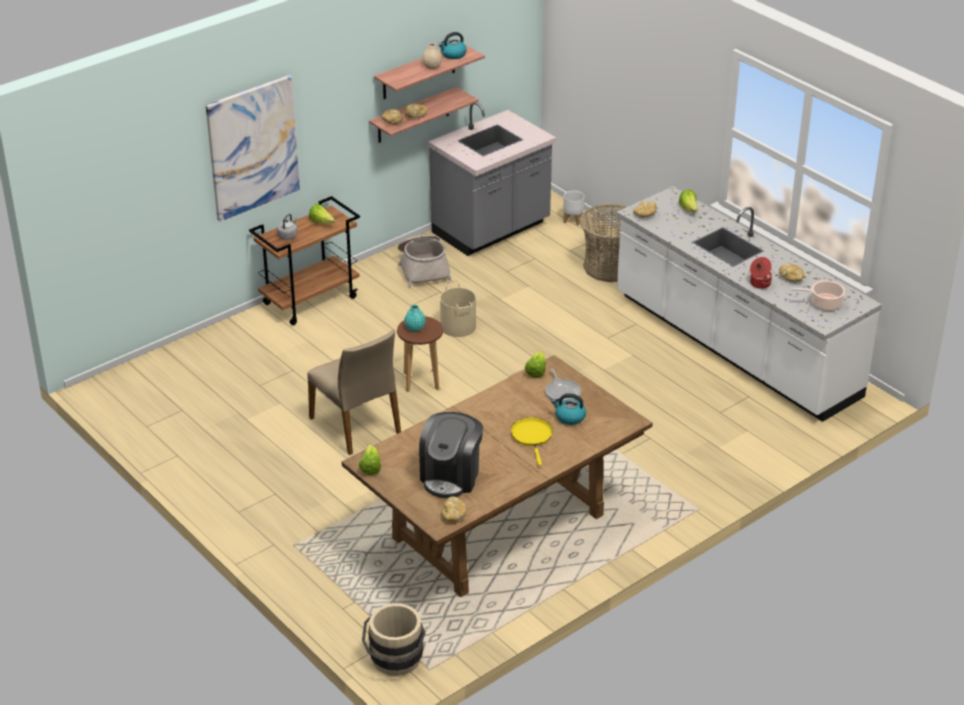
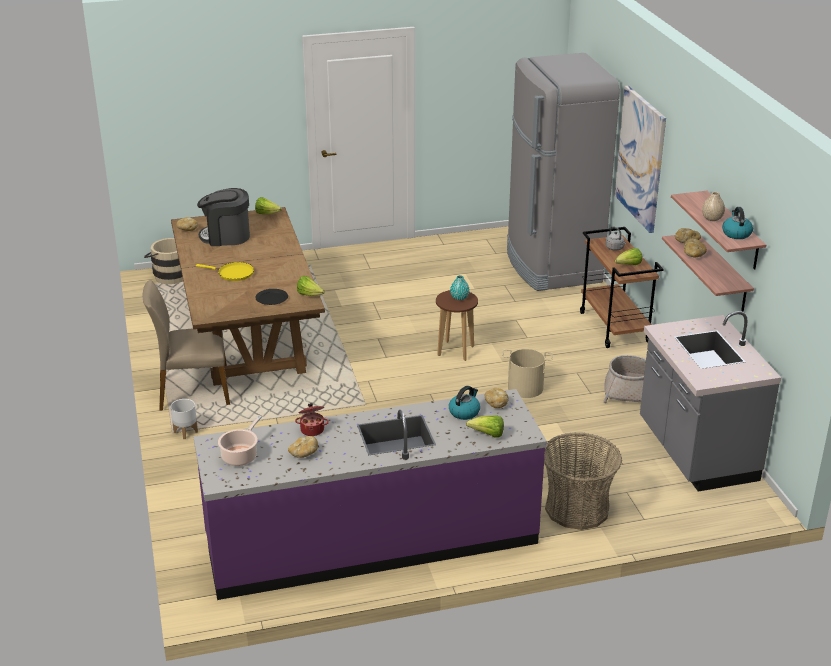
camera: 115 degrees right, 5 degrees down
(195, 364) = (552, 266): none -> grey fridge
(356, 425) = (420, 312): beige chair -> beige chair (193, 391)
(451, 476) = (226, 236): coffee machine -> coffee machine turned 45 degrees counterclockwise
(562, 392) = (272, 298): frying pan -> black plate
(569, 417) = (238, 293): kettle -> kettle (464, 412)
(573, 220) = (692, 514): white planter -> white planter (185, 432)
(734, 347) = (372, 541): white counter -> purple counter

